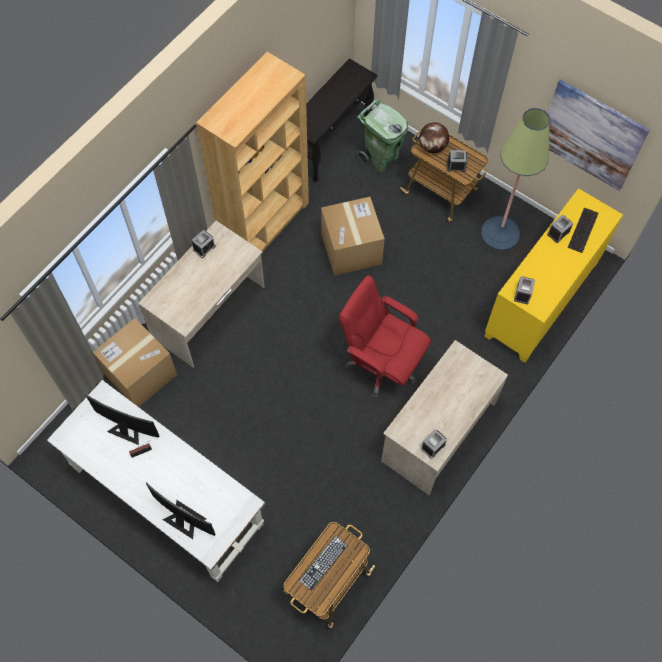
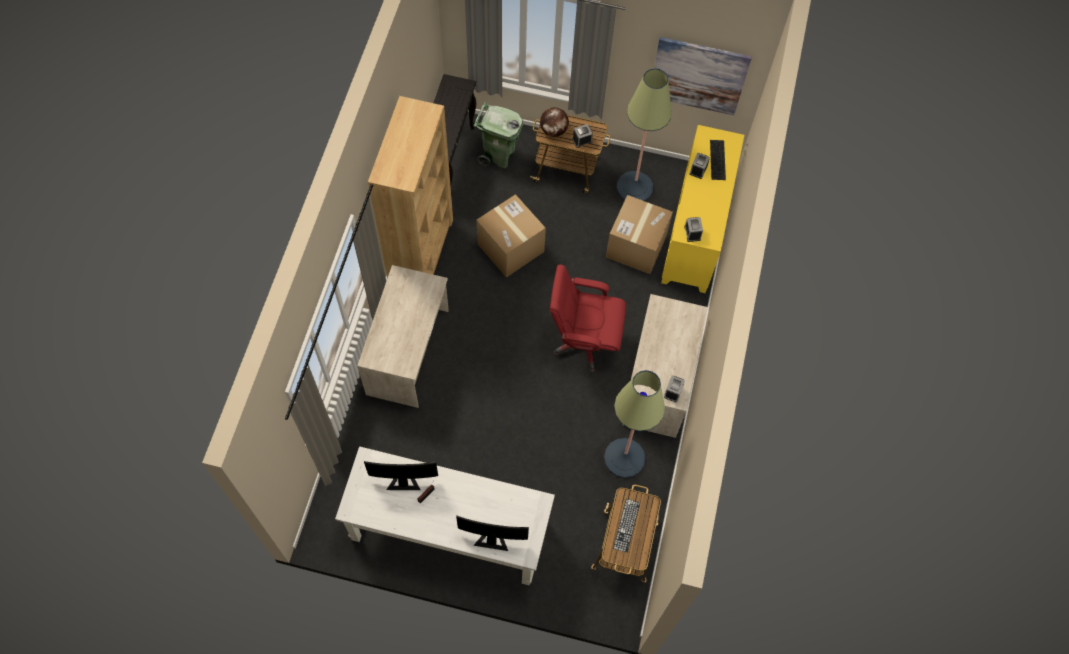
camera: 25 degrees left, 0 degrees up
(140, 374) = (372, 432): cardboard box -> cardboard box (636, 246)
(204, 248) = (393, 293): alarm clock -> none
(368, 495) = (624, 458): none -> floor lamp

